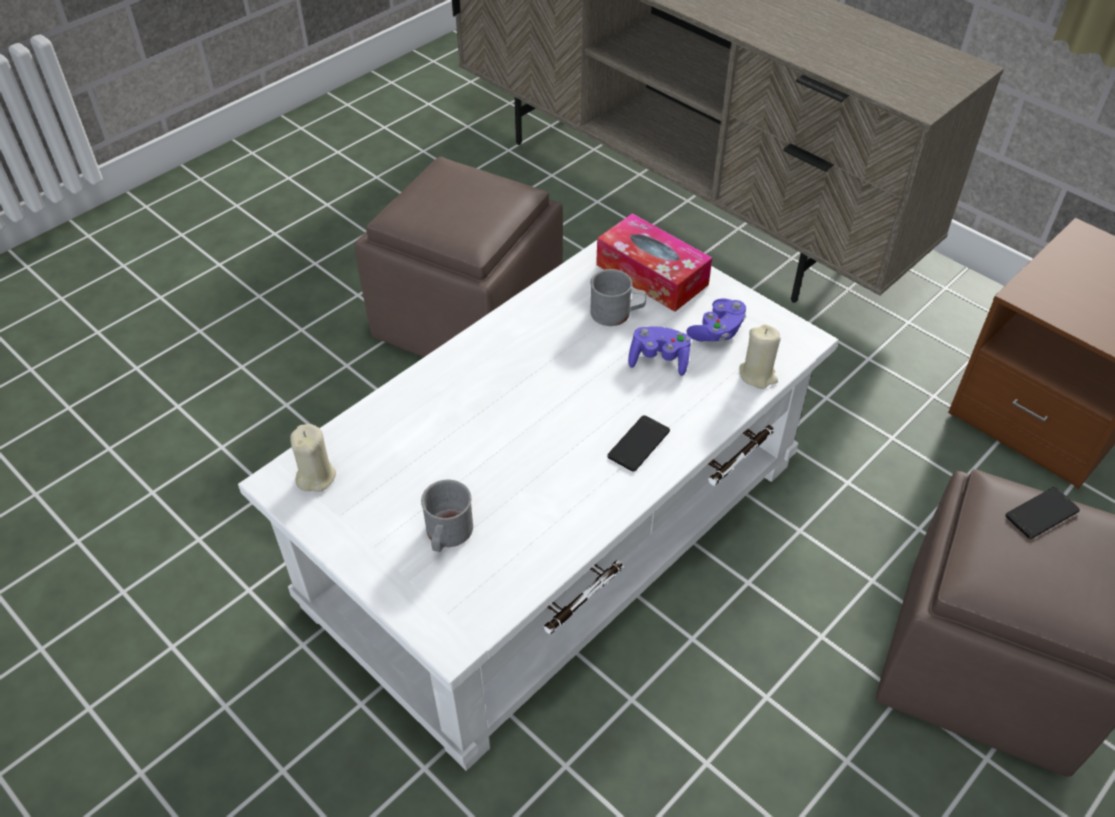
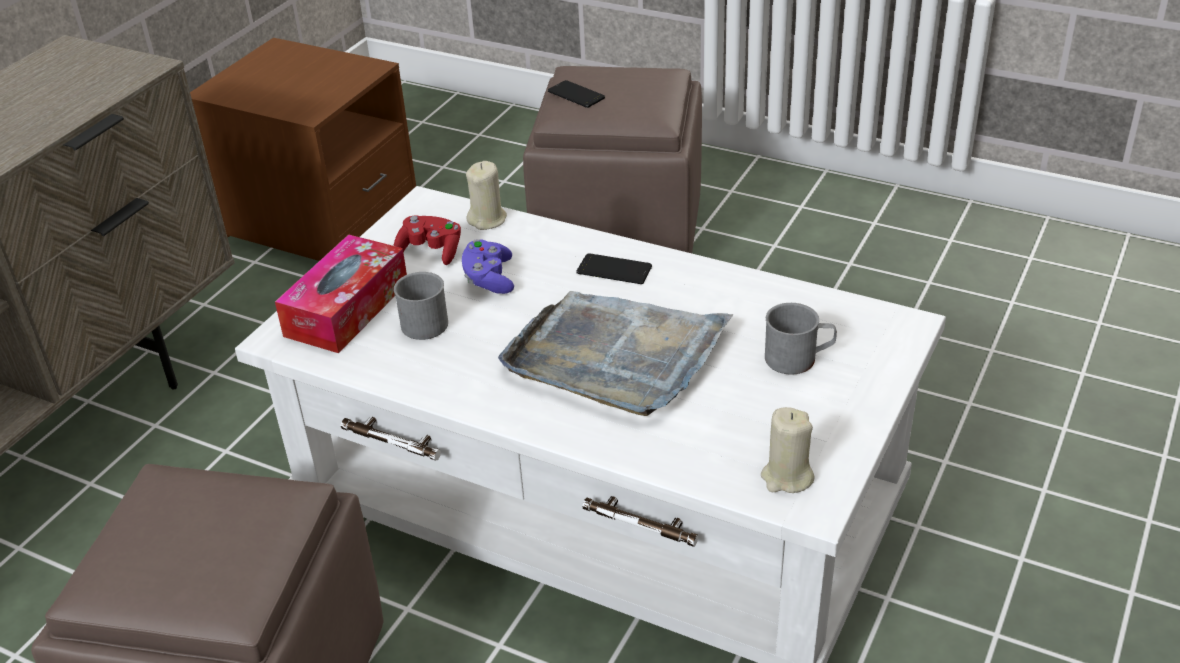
camera: 105 degrees left, 10 degrees down
(514, 415) = (616, 356): none -> grey tray
(717, 331) = (431, 251): purple game controller -> red game controller

